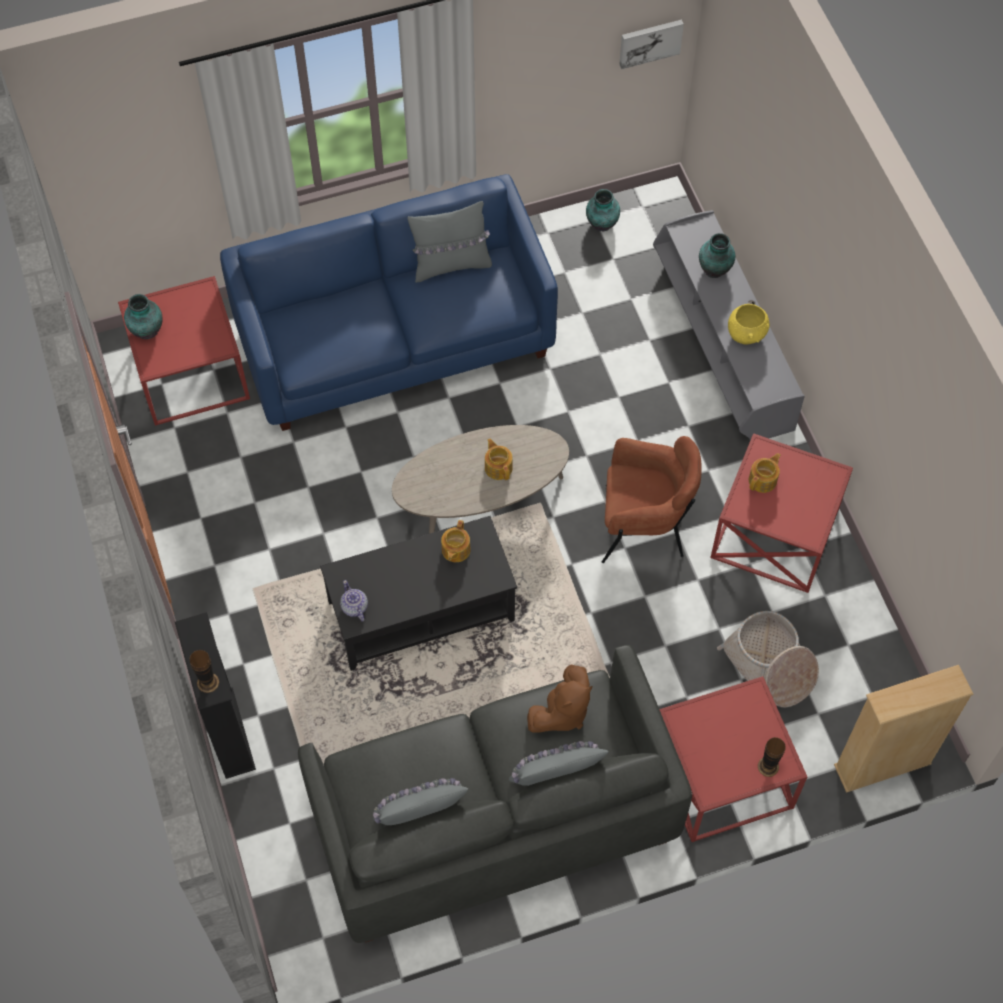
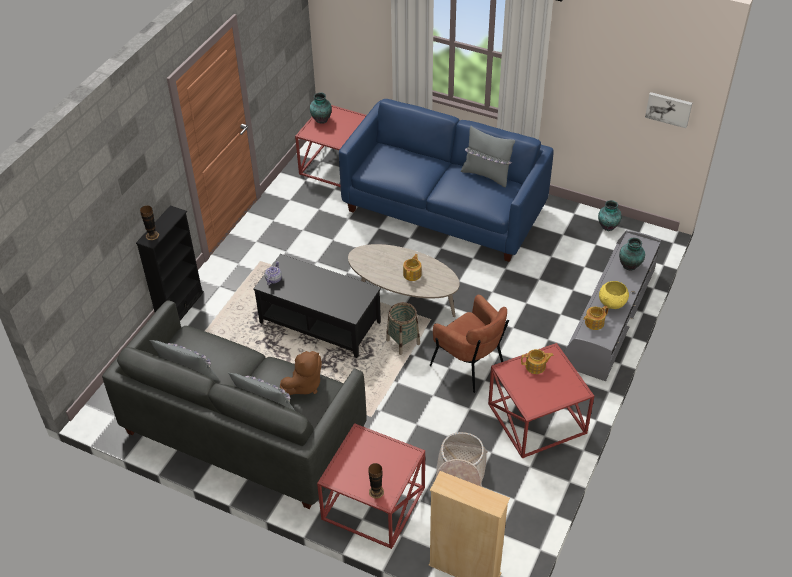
camera: 45 degrees right, 15 degrees down
(455, 550) = (346, 289): teapot -> teapot (593, 323)
(541, 557) = (403, 342): none -> basket
(562, 712) = (304, 385): brown plush toy -> brown plush toy turned 45 degrees counterclockwise

